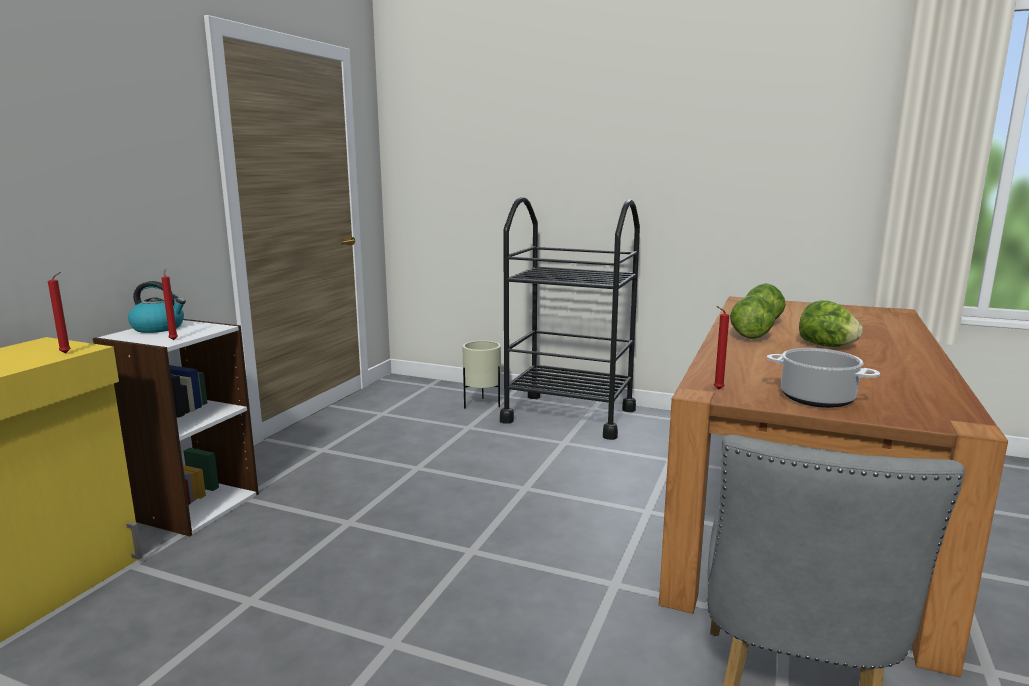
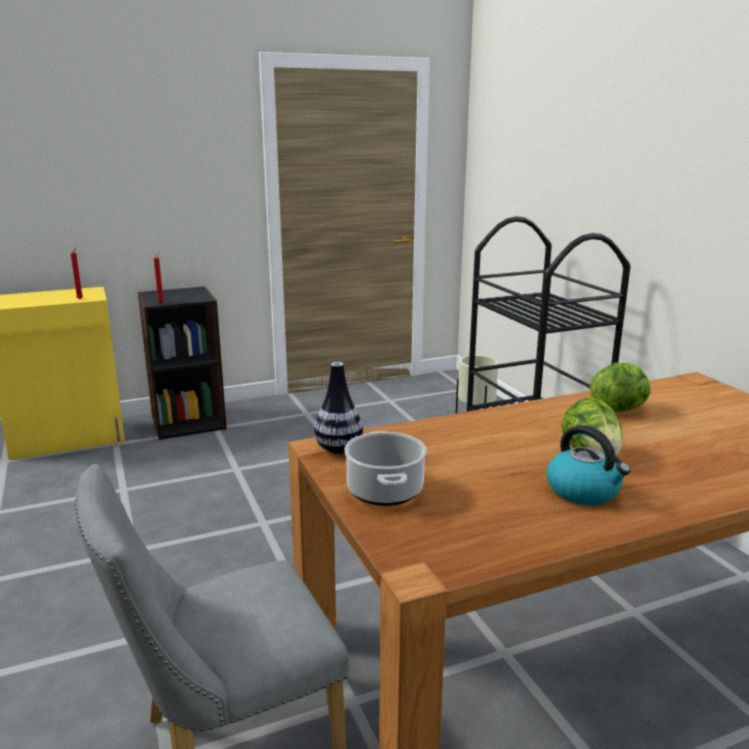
camera: 45 degrees right, 5 degrees up
(159, 328) = (178, 292): kettle -> kettle (584, 491)
(191, 505) = (188, 421): white bookcase -> black bookcase
(716, 389) = (338, 449): red candle -> vase
(749, 337) = (544, 419): lettuce -> none

